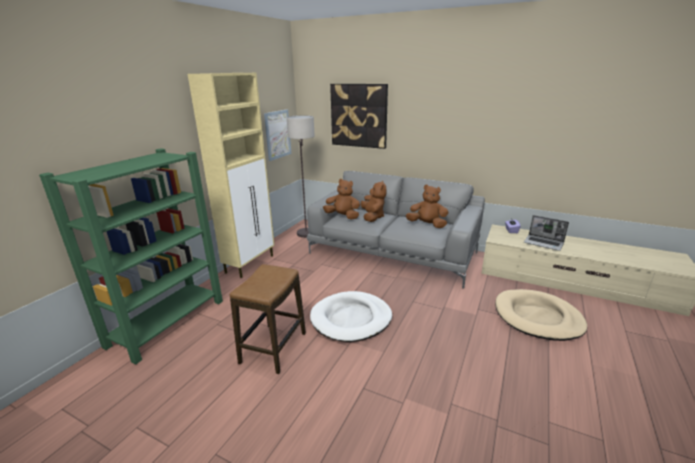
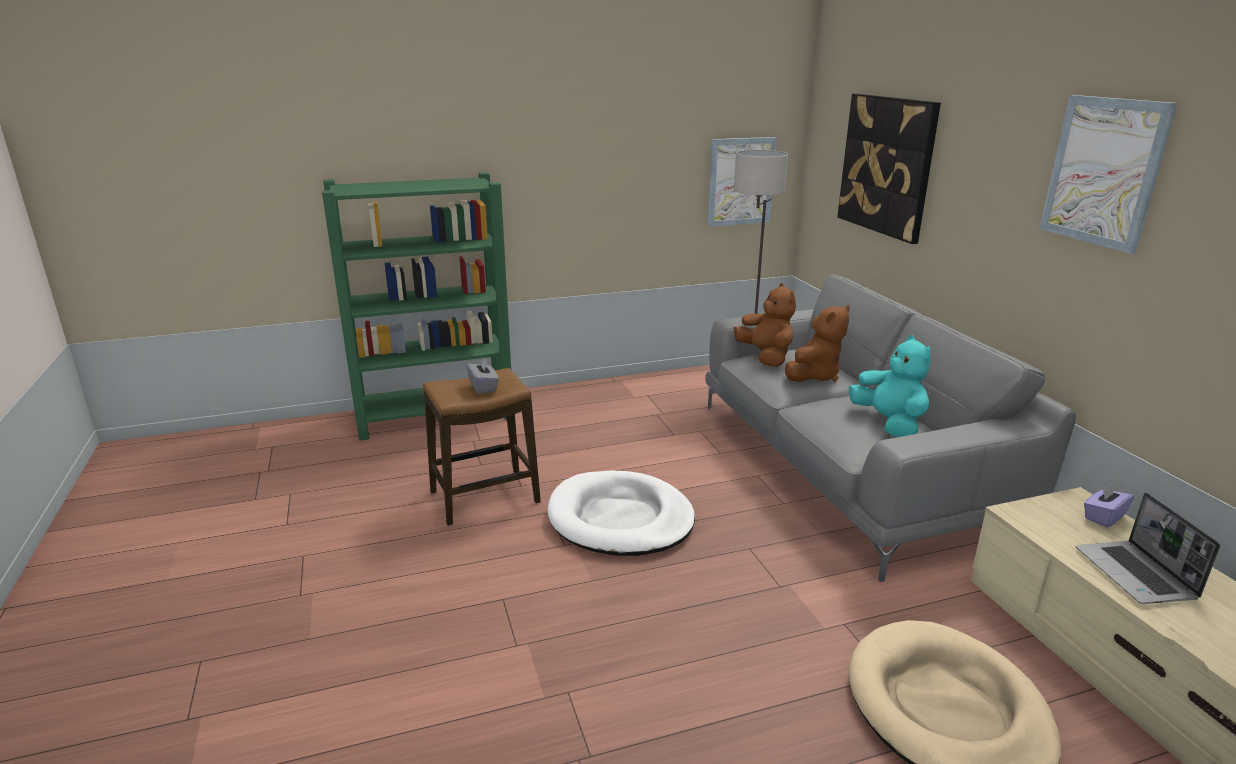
camera: 45 degrees right, 0 degrees up
(250, 264) = (609, 389): beige cabinet -> none
(271, 279) = (483, 387): none -> grey tissue box
(427, 225) = (889, 423): brown plush toy -> turquoise plush toy
(479, 104) = (1103, 172): none -> picture

